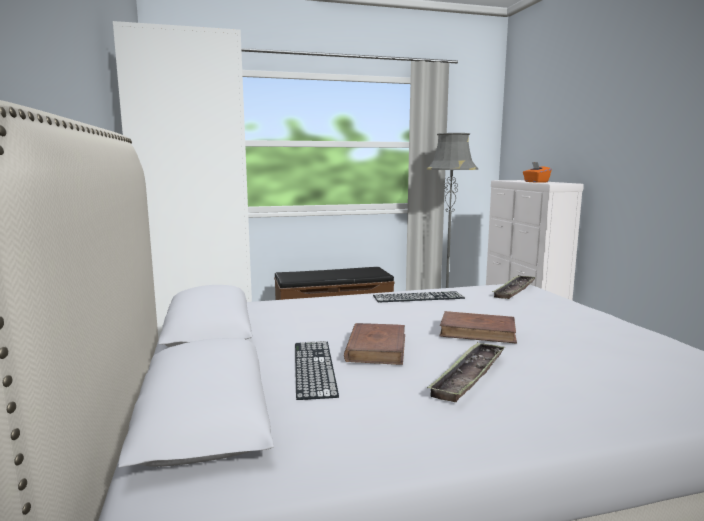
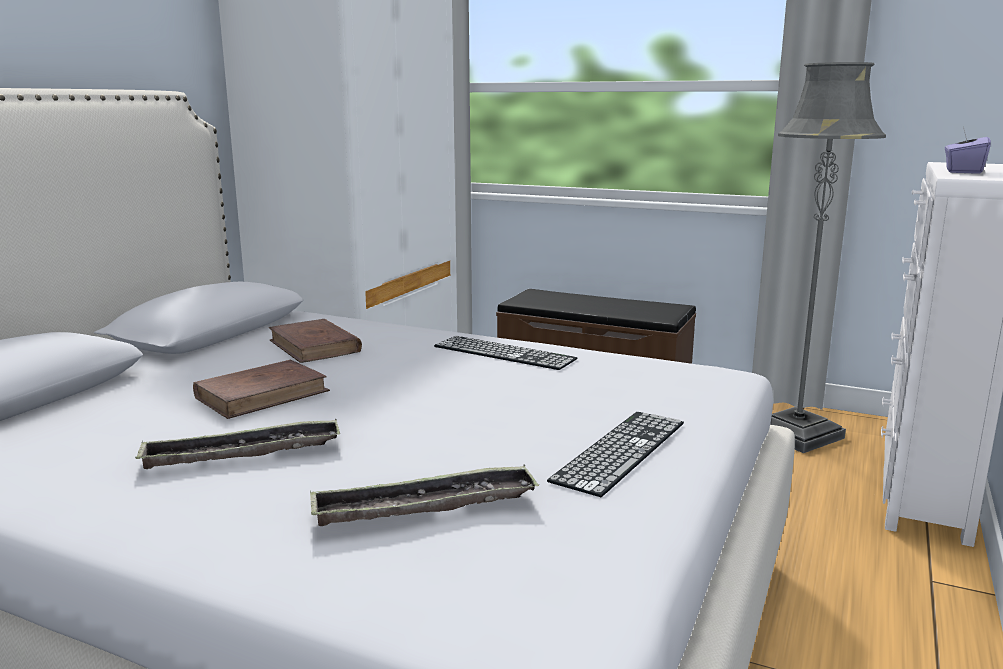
camera: 40 degrees right, 5 degrees up
(314, 367) = (161, 395): keyboard -> keyboard (620, 450)
(478, 331) = (415, 413): brown book -> brown book (314, 346)
(514, 290) = (680, 378): tray -> tray (424, 506)
(535, 182) = (962, 171): orange tissue box -> purple tissue box

